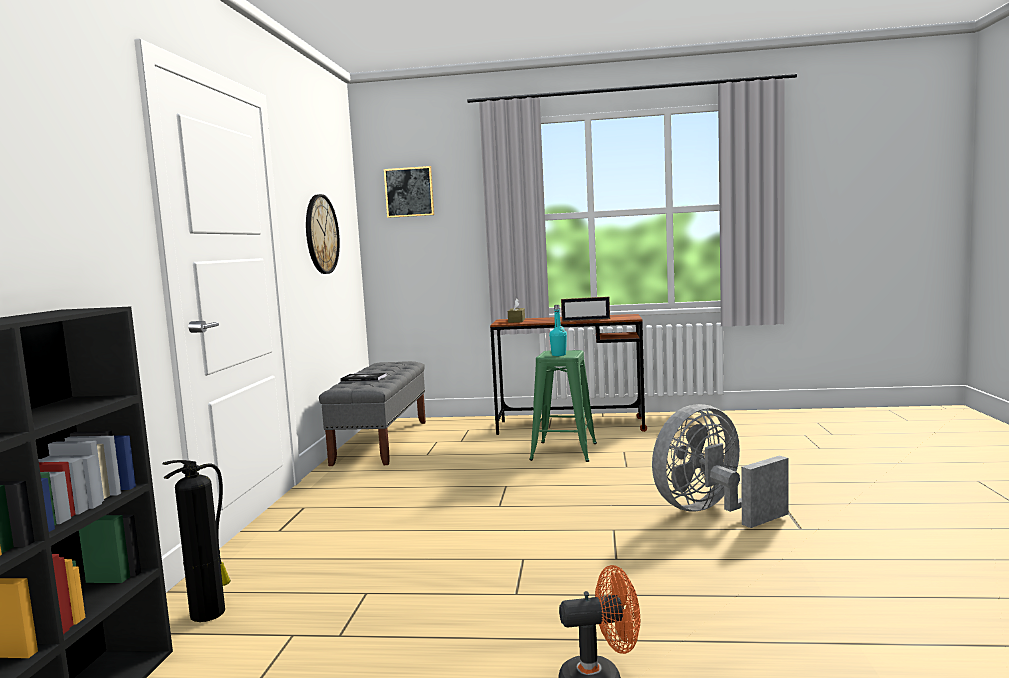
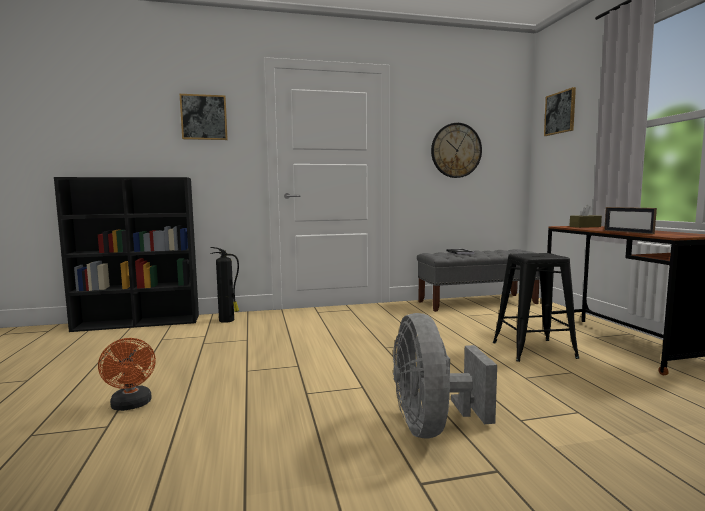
camera: 70 degrees right, 0 degrees up
(60, 155) = (204, 117): none -> picture
(558, 355) = (530, 255): turquoise bottle -> none
(564, 451) = (533, 350): green stool -> black stool
(711, 512) = (433, 426): grey fan -> grey fan turned 135 degrees counterclockwise

